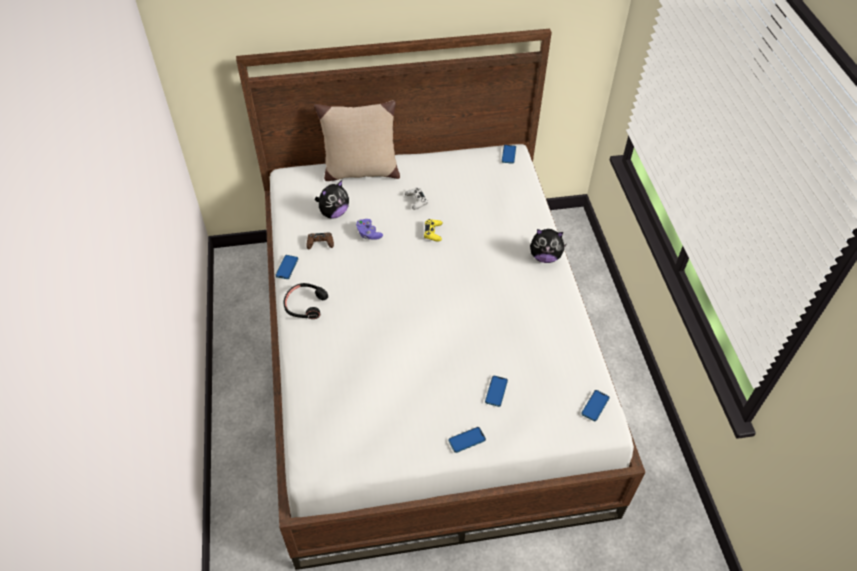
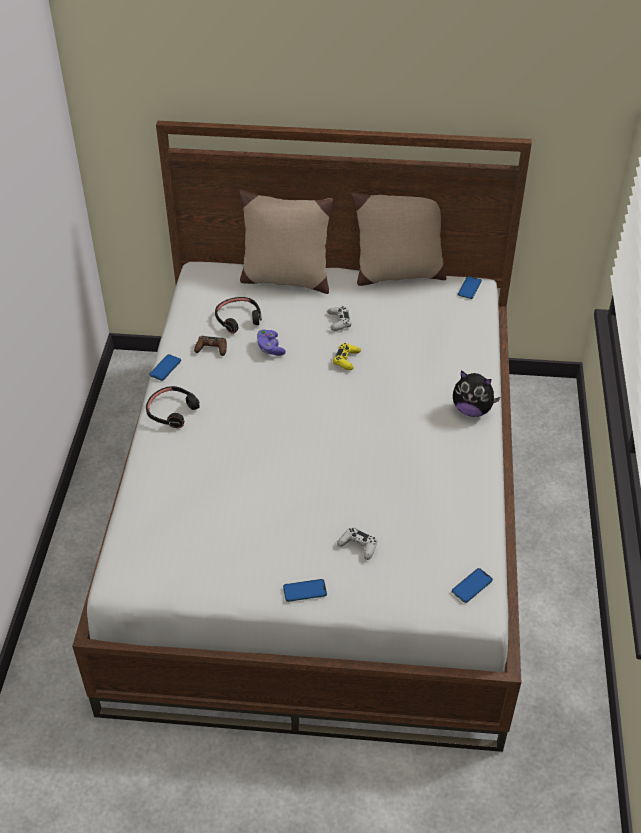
camera: 15 degrees right, 5 degrees down
(334, 213) = (238, 319): plush toy -> black headphones
(449, 152) = (397, 274): none -> beige pillow
(496, 391) = (358, 546): phone -> white game controller

